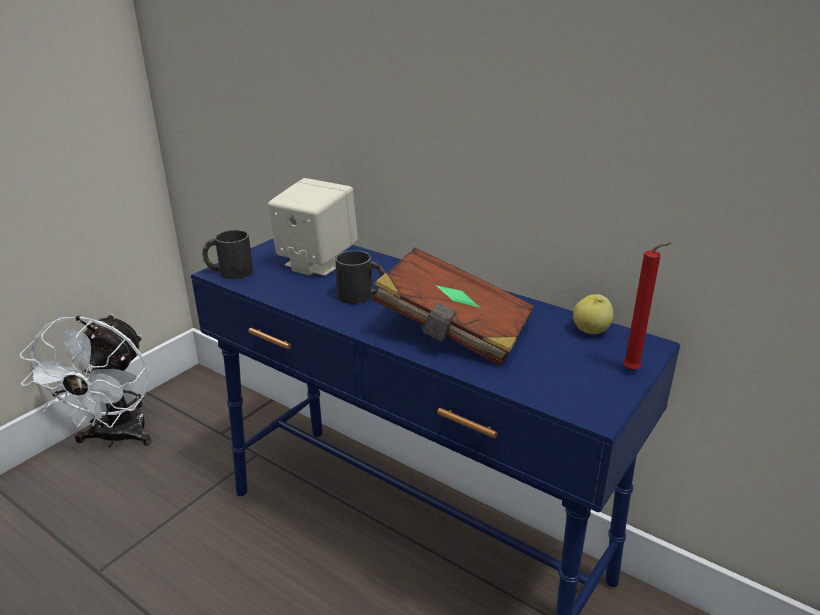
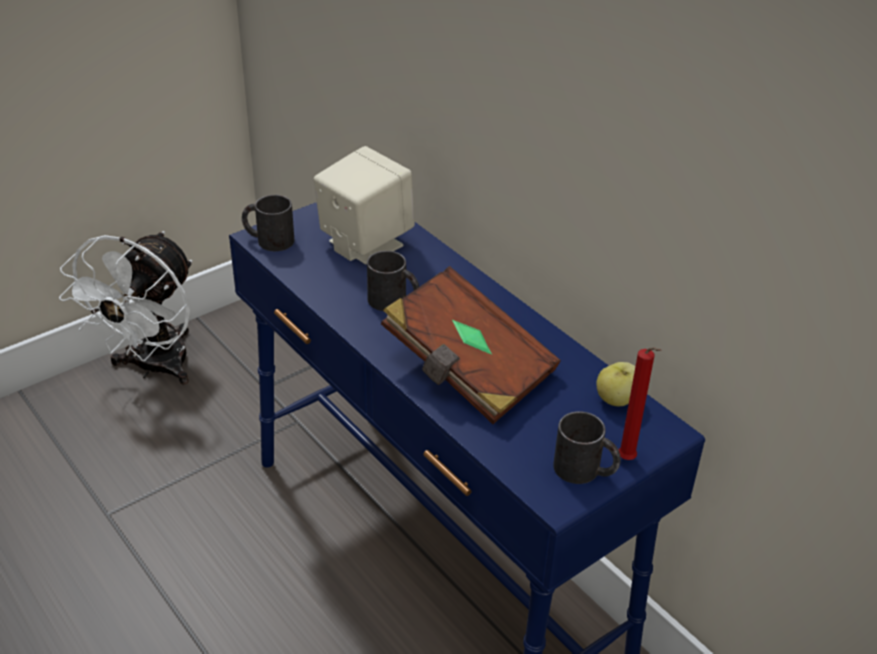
camera: 15 degrees right, 10 degrees up
(603, 386) = (585, 470): none -> black mug

